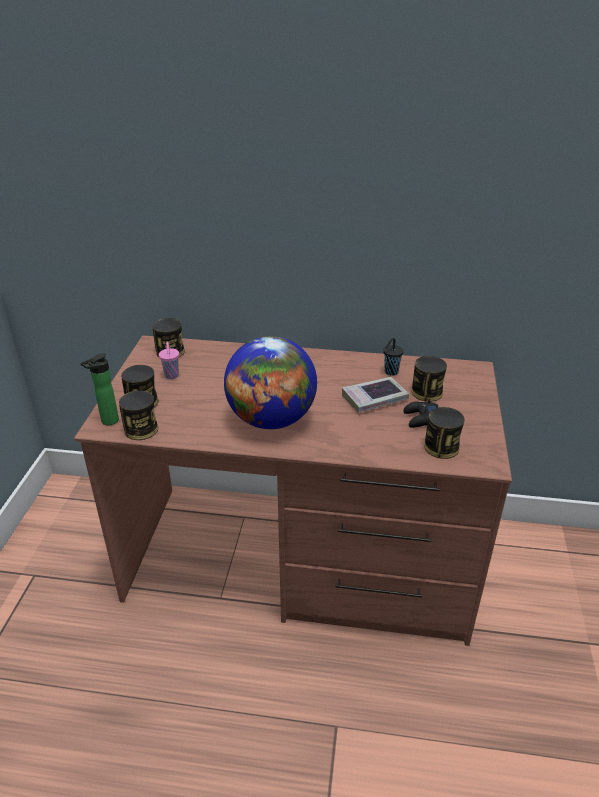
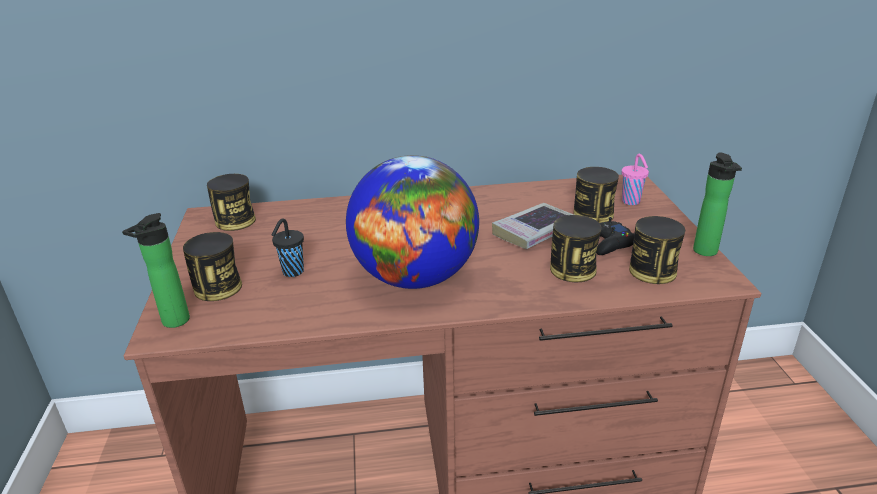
camera: 15 degrees left, 5 degrees down
(141, 429) = (230, 324): can -> can (573, 269)
(171, 376) = (249, 249): pink cup -> pink cup (631, 202)
(390, 372) = (536, 200): black cup -> black cup (292, 272)
(493, 440) = (706, 252): none -> bottle

